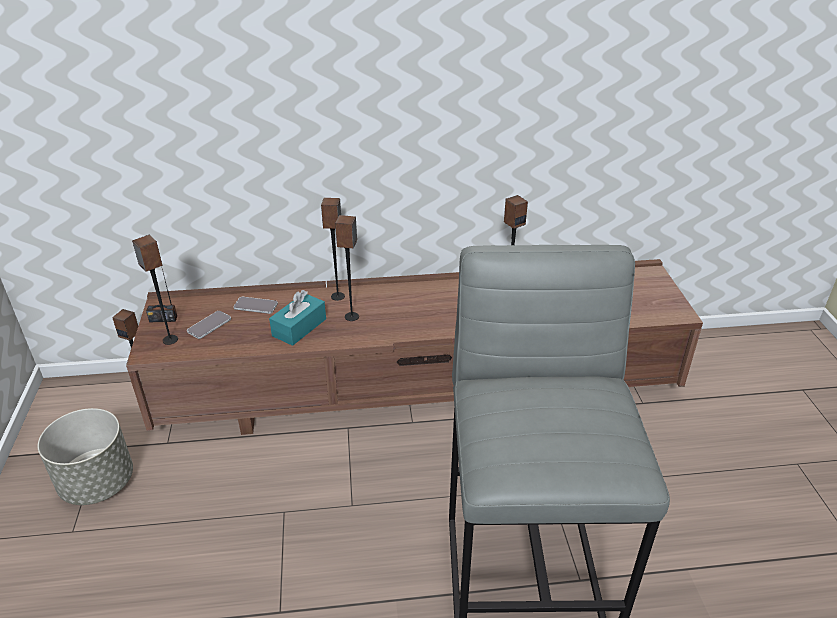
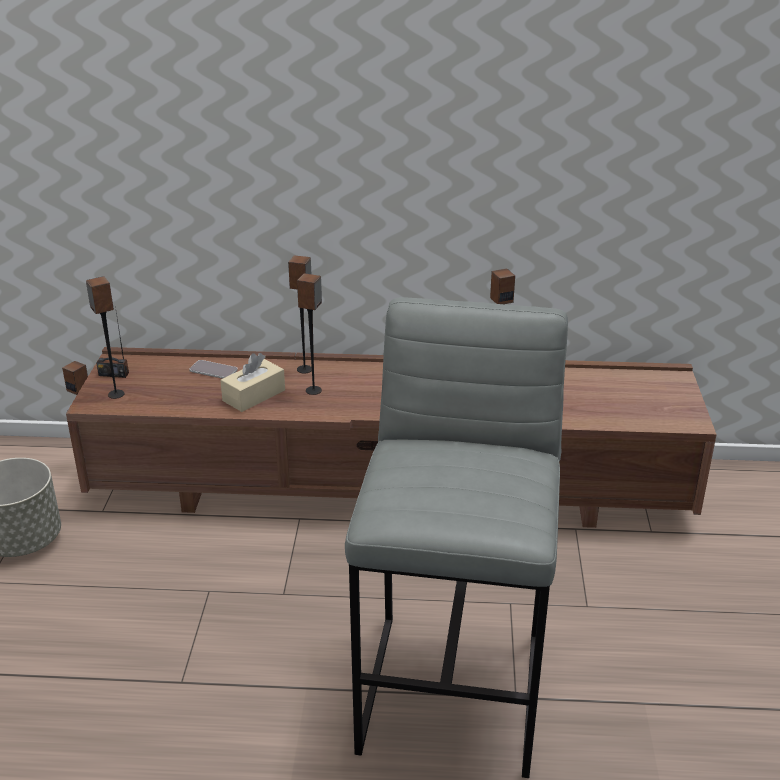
camera: 10 degrees right, 5 degrees down
(209, 325) = (159, 384): phone -> none
(299, 327) = (254, 395): turquoise tissue box -> beige tissue box

